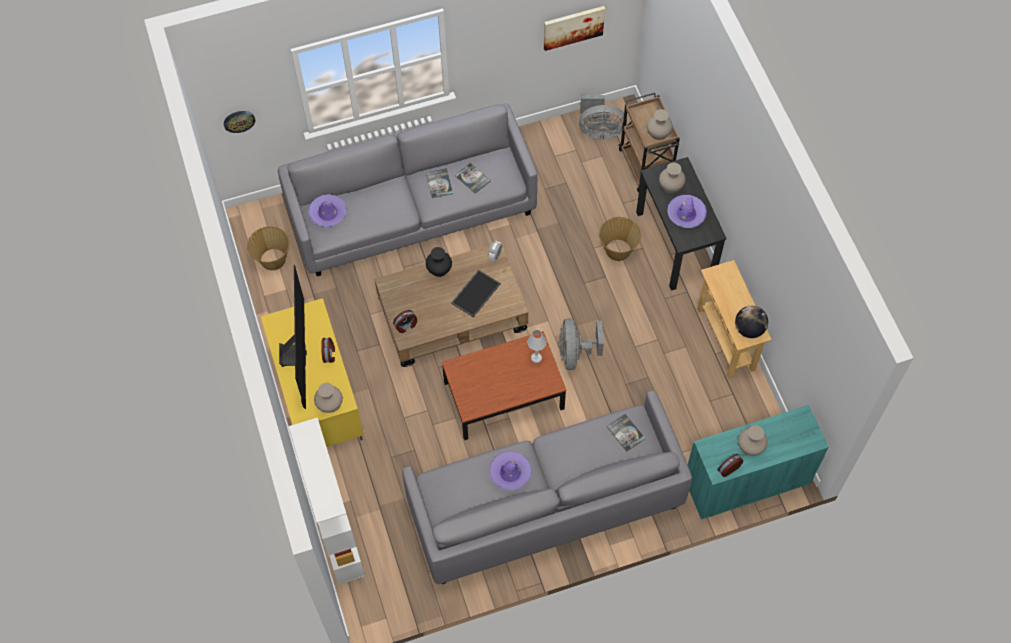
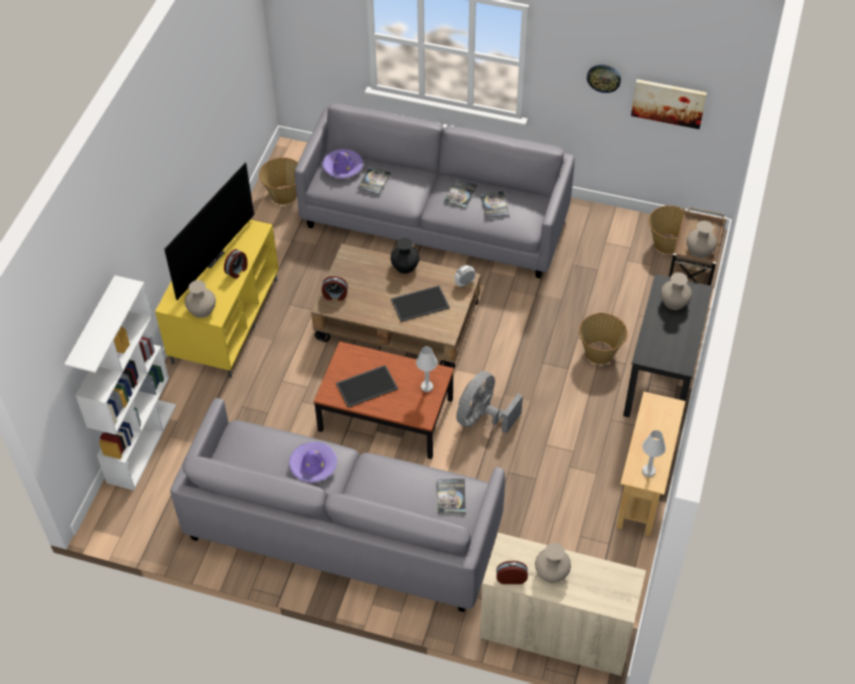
camera: 35 degrees right, 10 degrees down
(239, 121) = (305, 36): wall clock -> wall clock (604, 78)
(363, 211) = (374, 181): none -> book
(492, 384) = (367, 385): none -> tray
(599, 130) = (667, 243): grey fan -> basket
(686, 214) = (669, 334): purple hat -> none
(746, 481) = (556, 632): turquoise cabinet -> beige cabinet
(749, 329) = (648, 471): globe -> white table lamp

